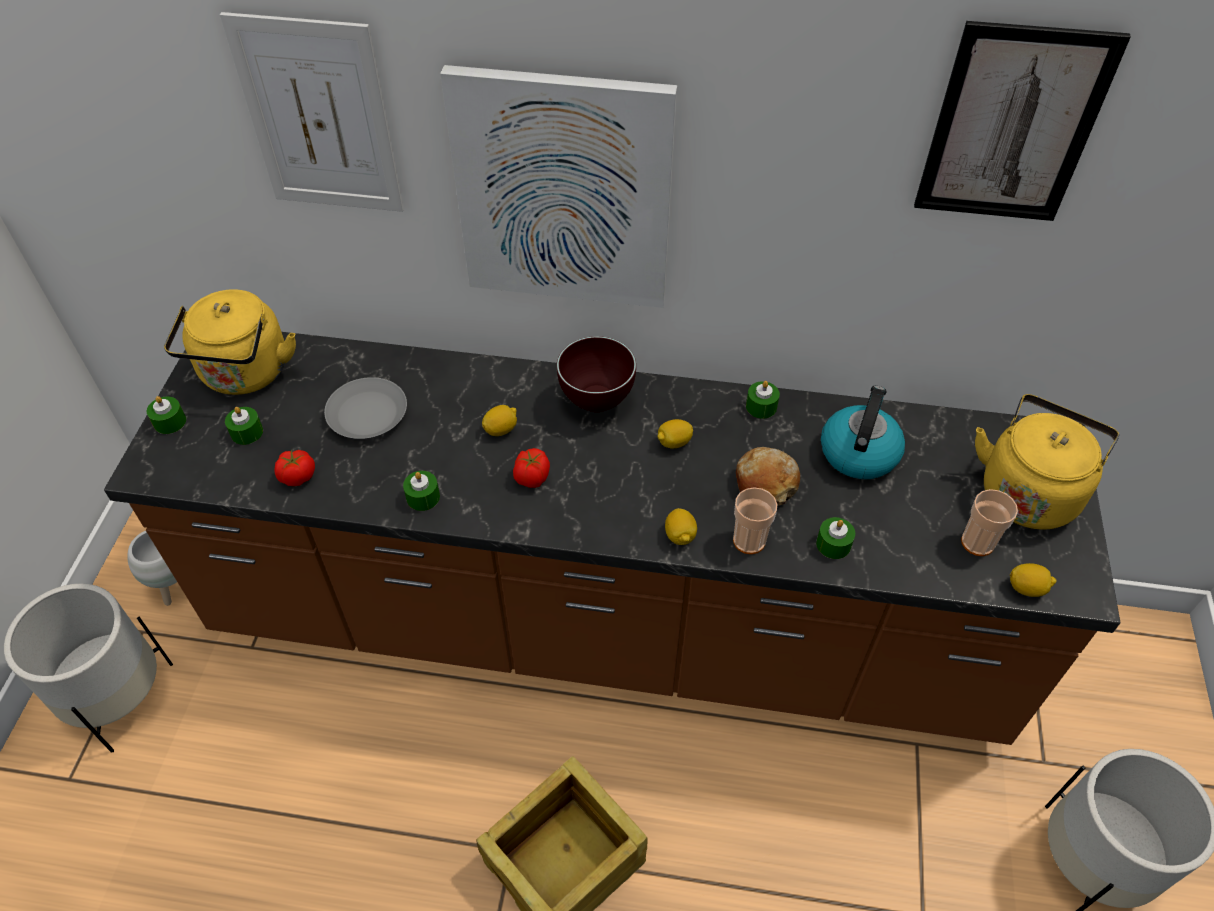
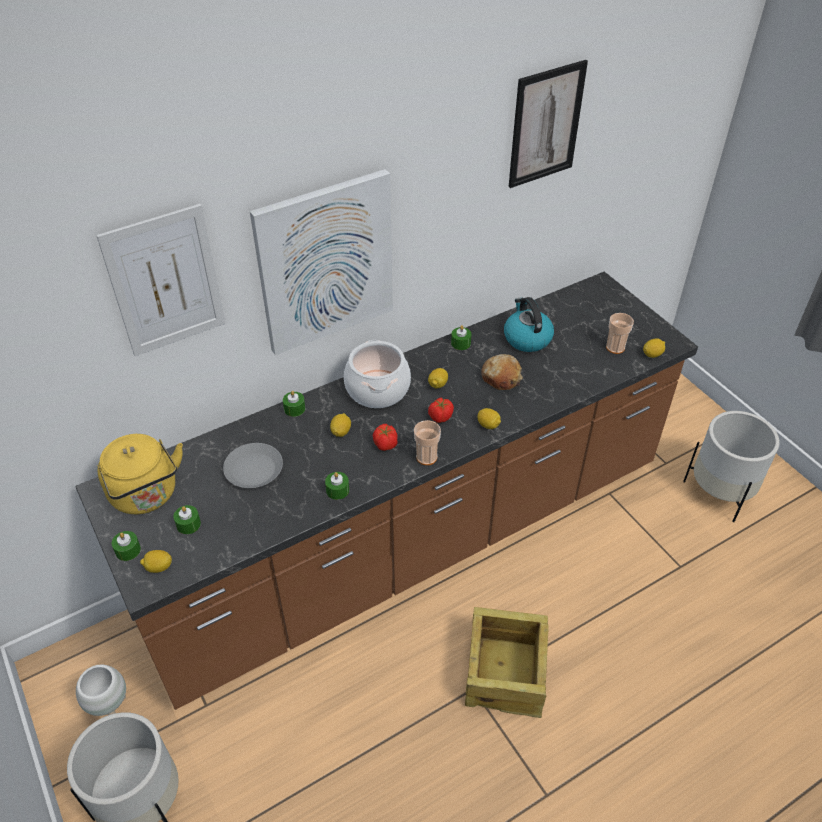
camera: 40 degrees left, 5 degrees down
(175, 459) = (158, 567): none -> lemon
(298, 477) = (251, 526): tomato -> tomato (440, 417)
(596, 404) = (378, 389): brown bowl -> cooking pot
(749, 540) = (521, 407): cup -> cup (426, 457)
(833, 544) = (559, 385): green candle -> green candle (294, 409)
(1028, 491) = (612, 313): yellow kettle -> none

